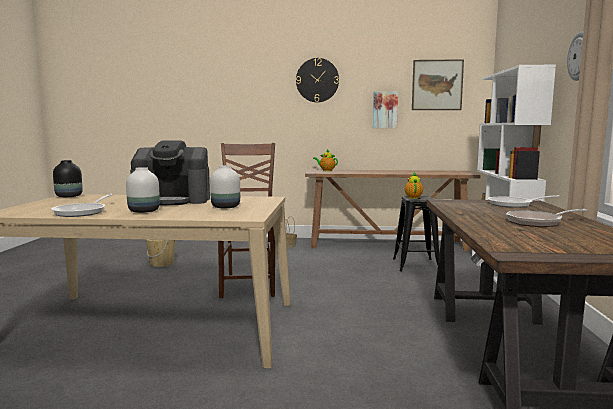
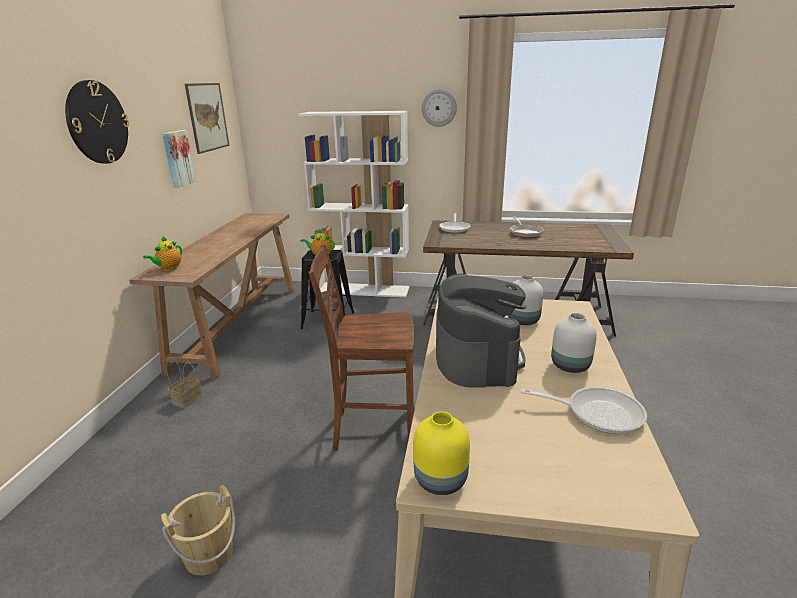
camera: 85 degrees left, 15 degrees up
(69, 196) = (439, 479): black vase -> yellow vase

